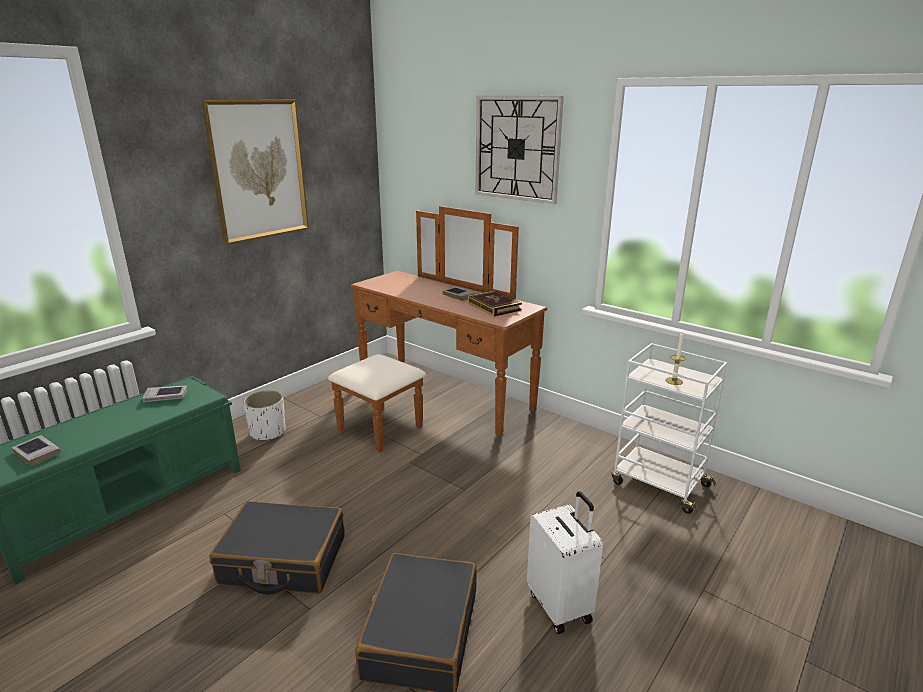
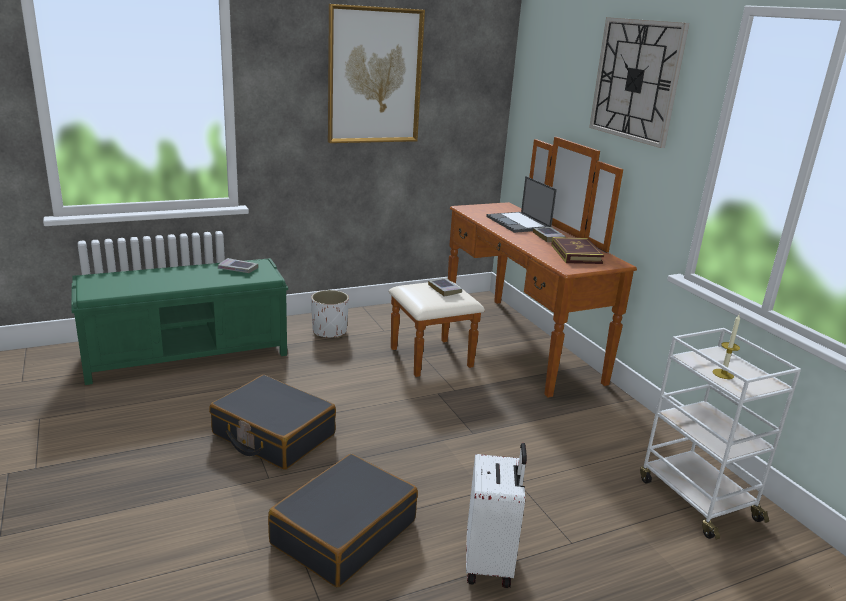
camera: 25 degrees right, 0 degrees up
(37, 453) = (123, 285): book -> book (444, 289)
(423, 288) = (519, 223): none -> laptop

